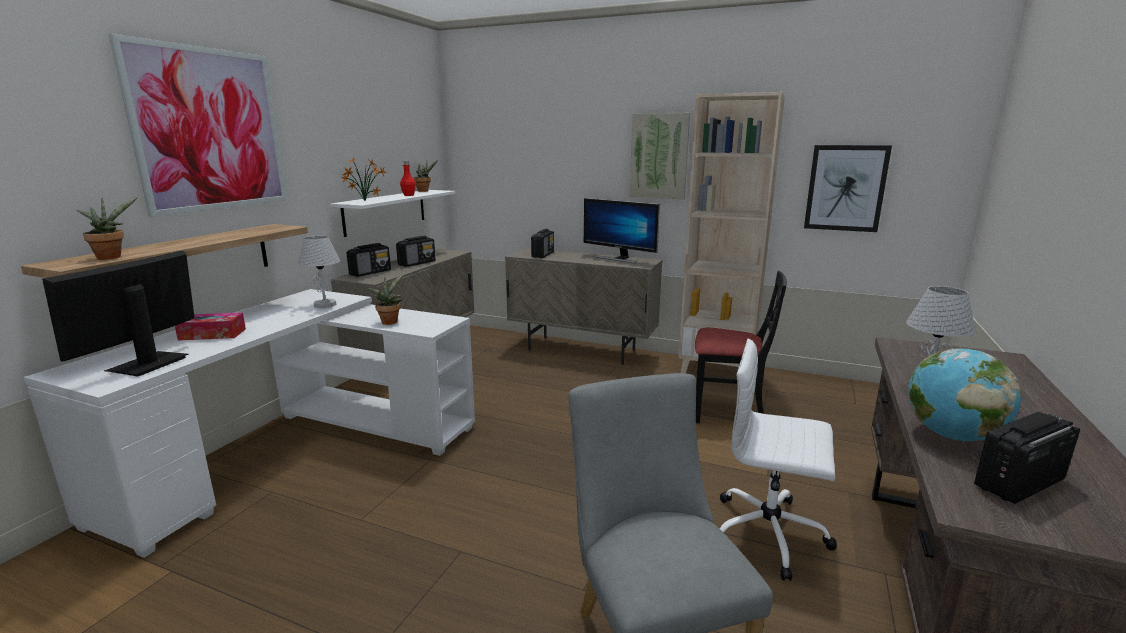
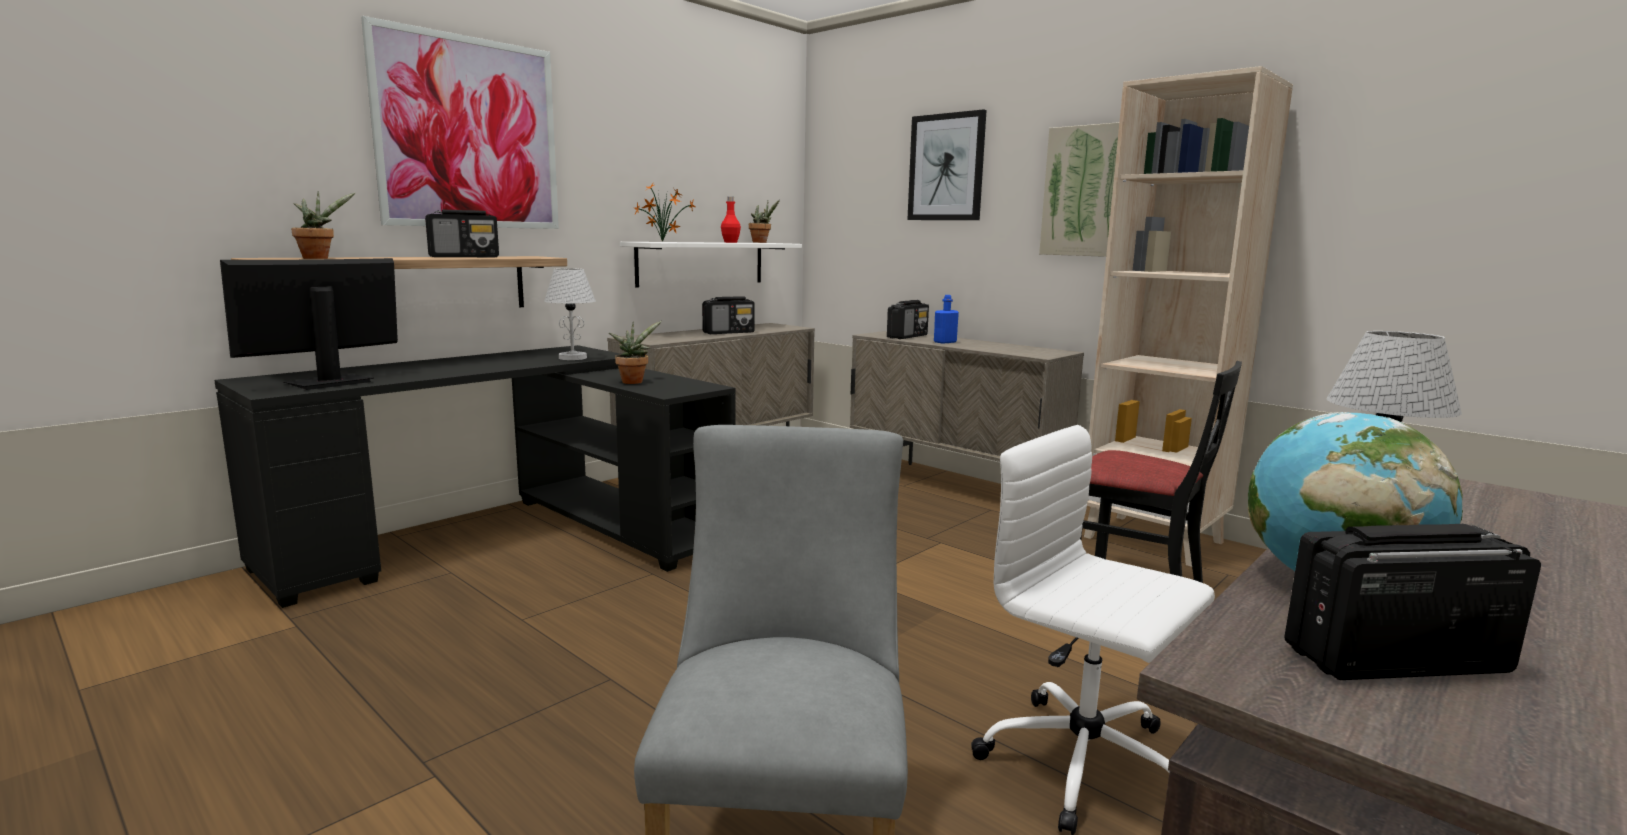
camera: 20 degrees right, 5 degrees down
(212, 334) = (423, 368): tissue box -> none
(300, 449) = (514, 537): white desk -> black desk
(371, 272) = (661, 336): radio -> radio (465, 257)
(572, 258) = (945, 342): none -> blue bottle
(619, 258) = (1015, 347): monitor -> none
(845, 188) = (1404, 236): picture -> picture (946, 167)

